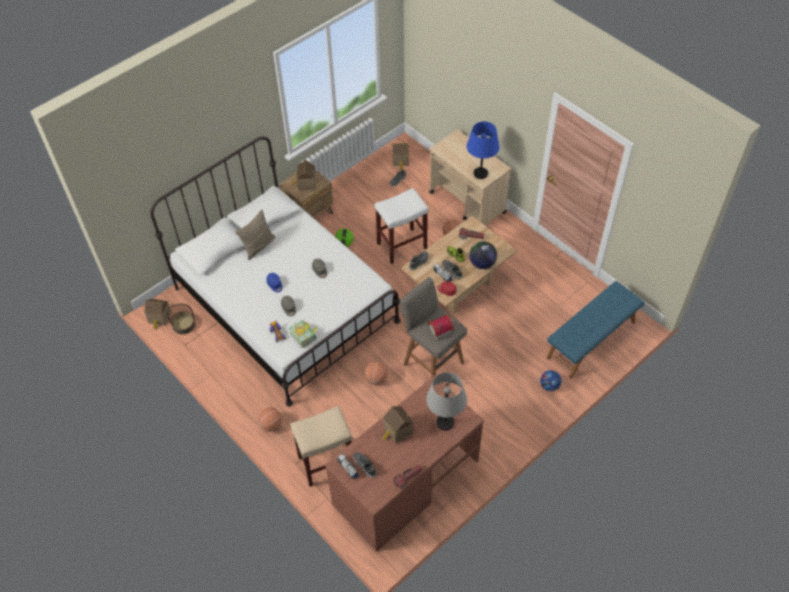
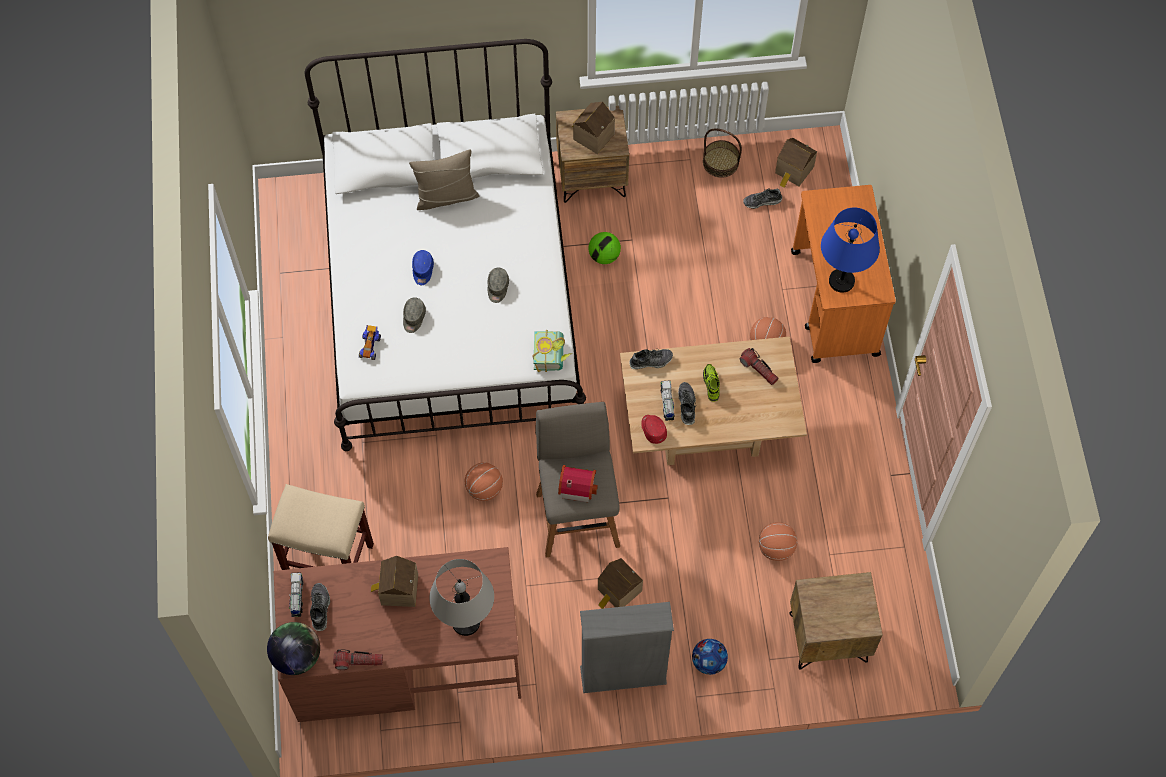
camera: 35 degrees right, 10 degrees up
(159, 318) = (278, 211): toy house -> toy house (618, 592)
(183, 325) = (300, 242): basket -> basket (720, 162)
(271, 425) = (302, 460): basketball -> basketball (776, 548)
(305, 335) = (403, 372): book -> book (553, 355)
(402, 245) = (683, 311): white stool -> none
(467, 203) = (834, 304): beige cart -> orange cart
(482, 263) = (738, 422): globe -> globe (297, 656)
(516, 418) = (623, 675): none -> grey bookcase
(591, 340) = (828, 638): blue bench -> brown nightstand

